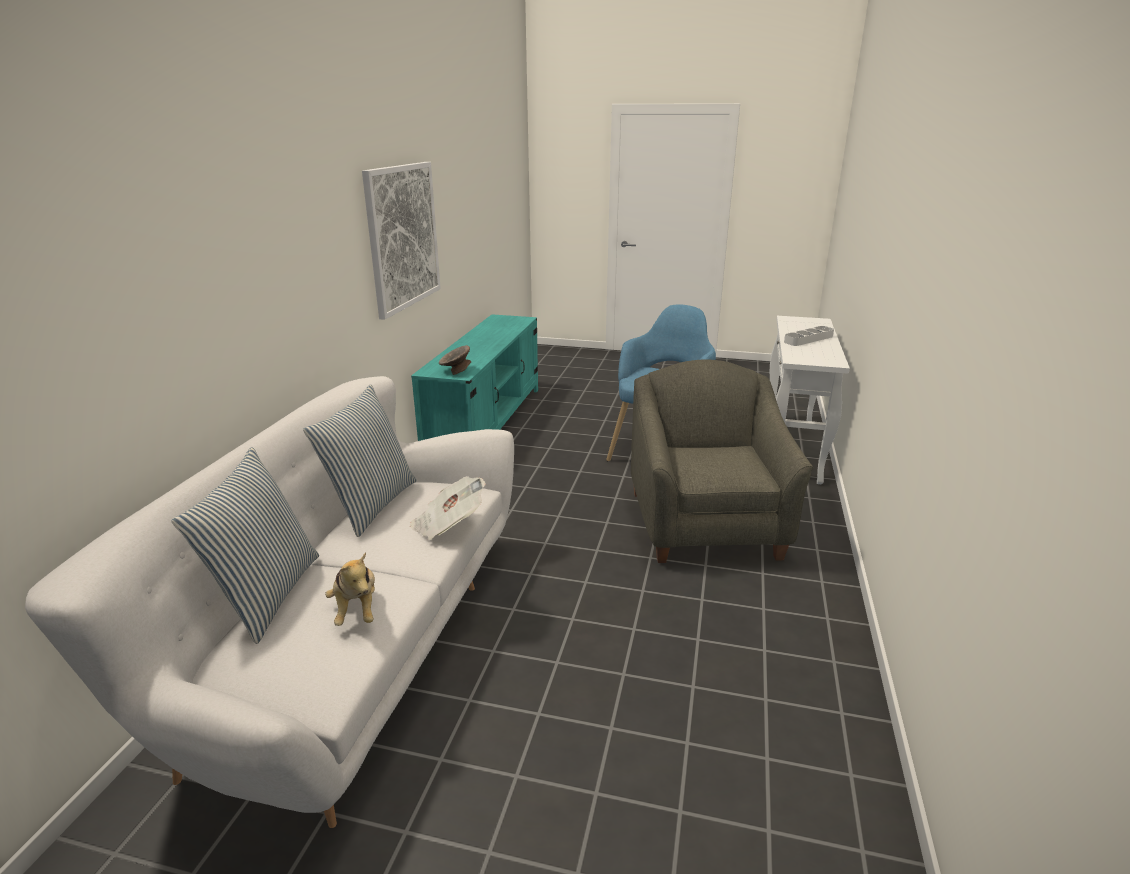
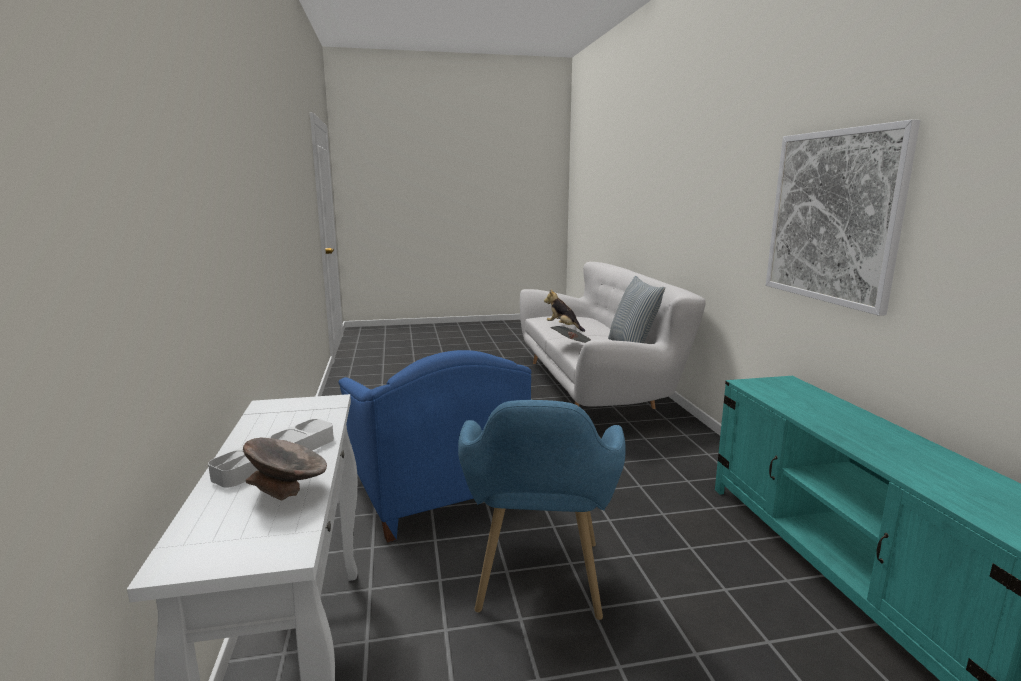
camera: 155 degrees right, 10 degrees down
(267, 595) = (606, 326): pillow -> none
(455, 371) = (765, 386): grey bowl -> grey bowl (288, 492)
(706, 525) = (433, 489): grey armchair -> blue armchair

